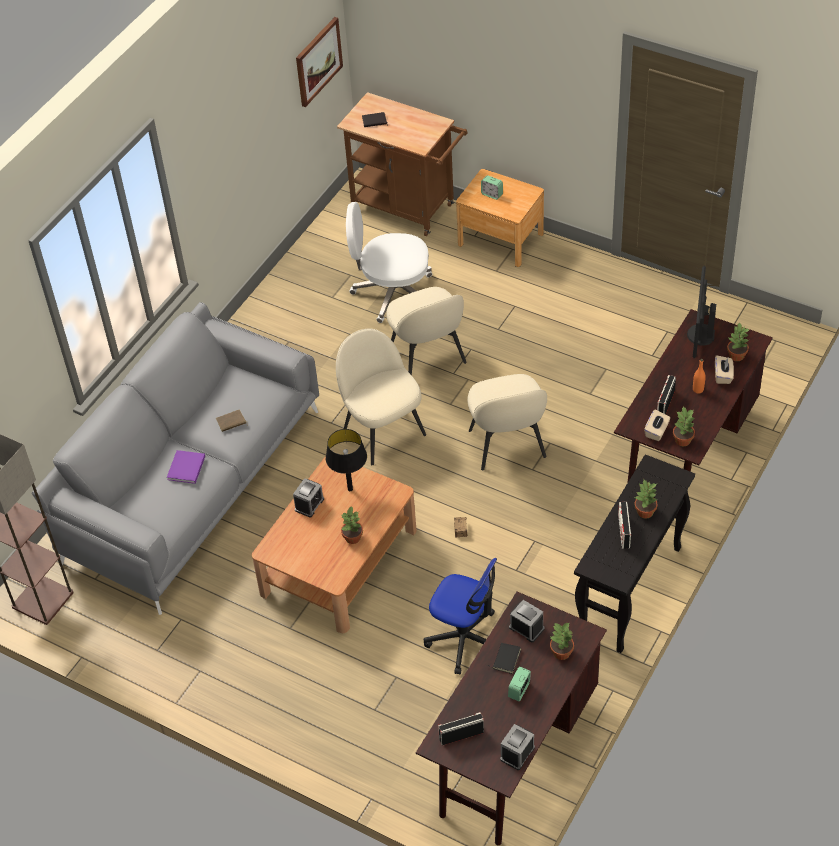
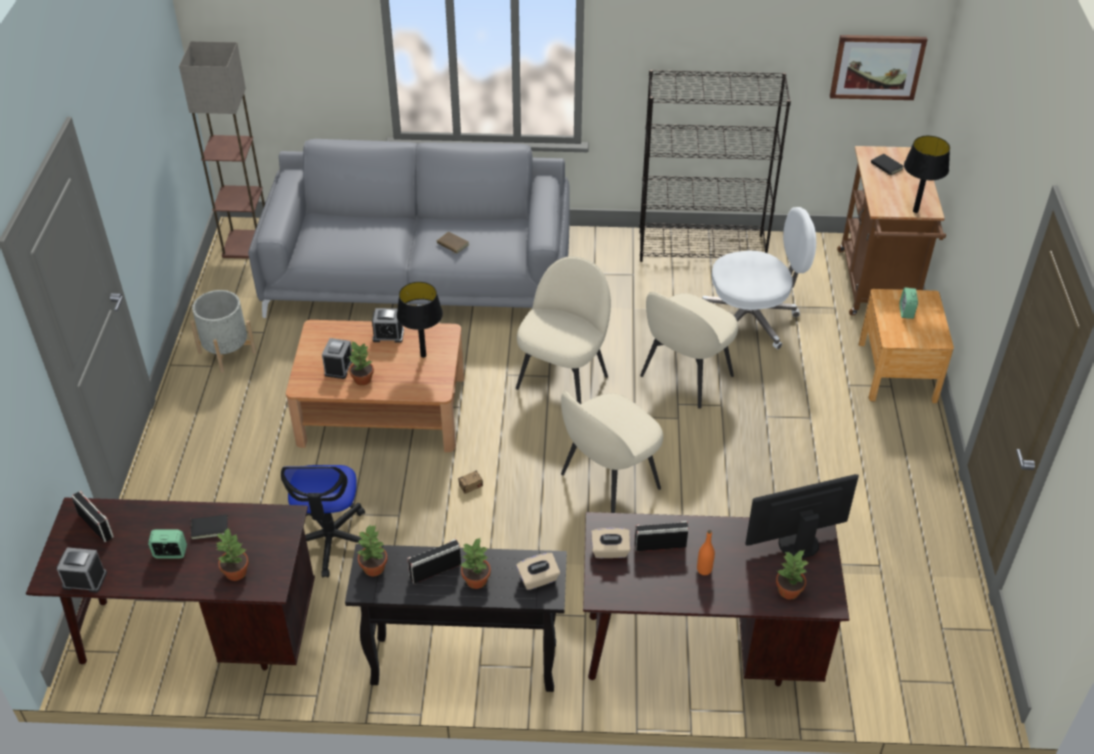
camera: 60 degrees right, 5 degrees down
(186, 469) = (379, 238): purple book -> none
(189, 654) = (227, 352): none -> grey planter
(288, 286) = (702, 248): none -> black bookcase
(392, 293) = (751, 319): white office chair -> white office chair turned 105 degrees clockwise
(436, 130) = (915, 211): none -> black table lamp
(526, 628) = (259, 530): alarm clock -> alarm clock (339, 367)
(683, 440) = (612, 581): potted plant -> potted plant (374, 568)
(723, 375) = (744, 587): beige tissue box -> beige tissue box (538, 579)

